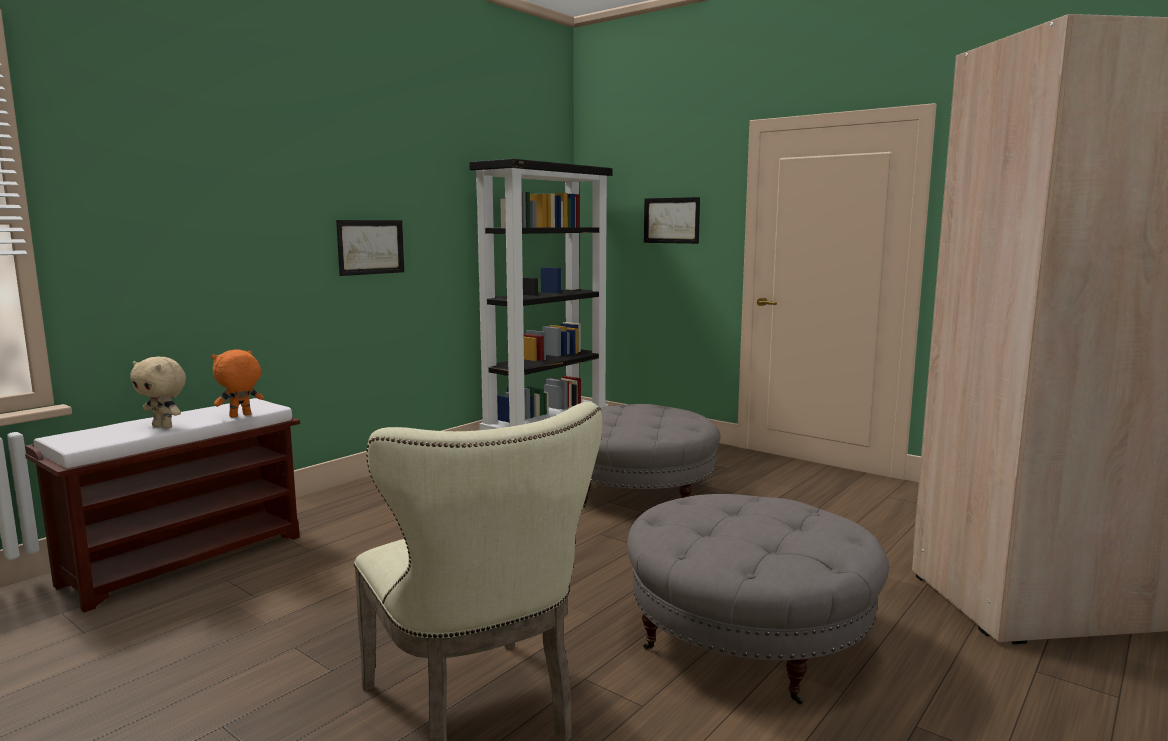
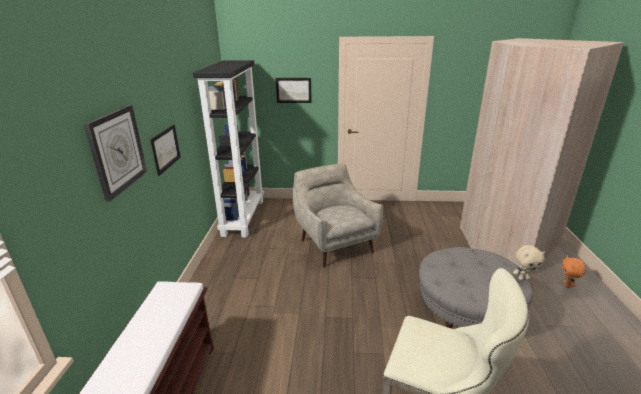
camera: 35 degrees left, 15 degrees up
(164, 426) = (156, 338): beige plush toy -> beige plush toy (523, 278)
(240, 416) = (186, 304): orange plush toy -> orange plush toy (567, 285)
(257, 207) = (117, 150): none -> wall clock
(638, 492) = (334, 244): grey ottoman -> beige armchair

